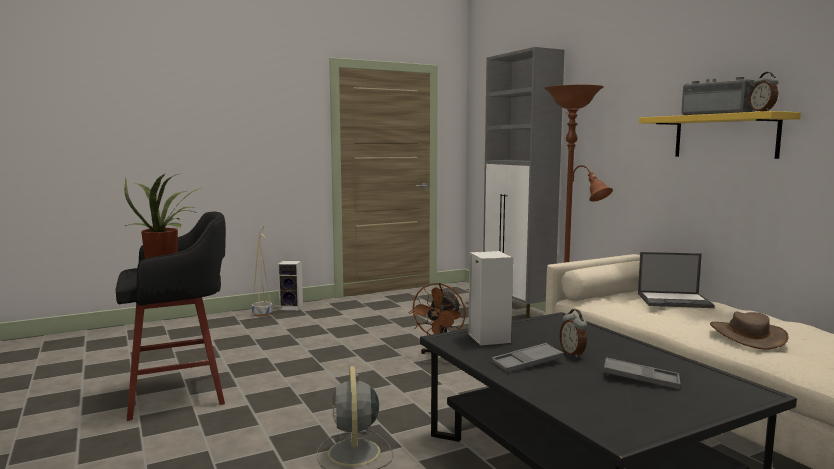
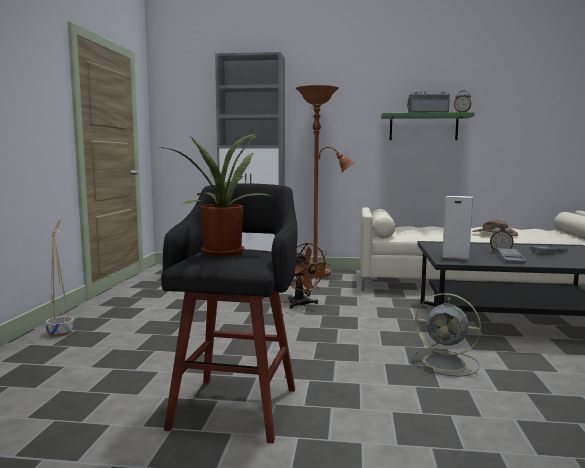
camera: 55 degrees left, 0 degrees up
(292, 307) = (73, 319): speaker -> none
(675, 300) = (421, 228): laptop -> none
(725, 136) = (423, 127): yellow shelf -> green shelf

